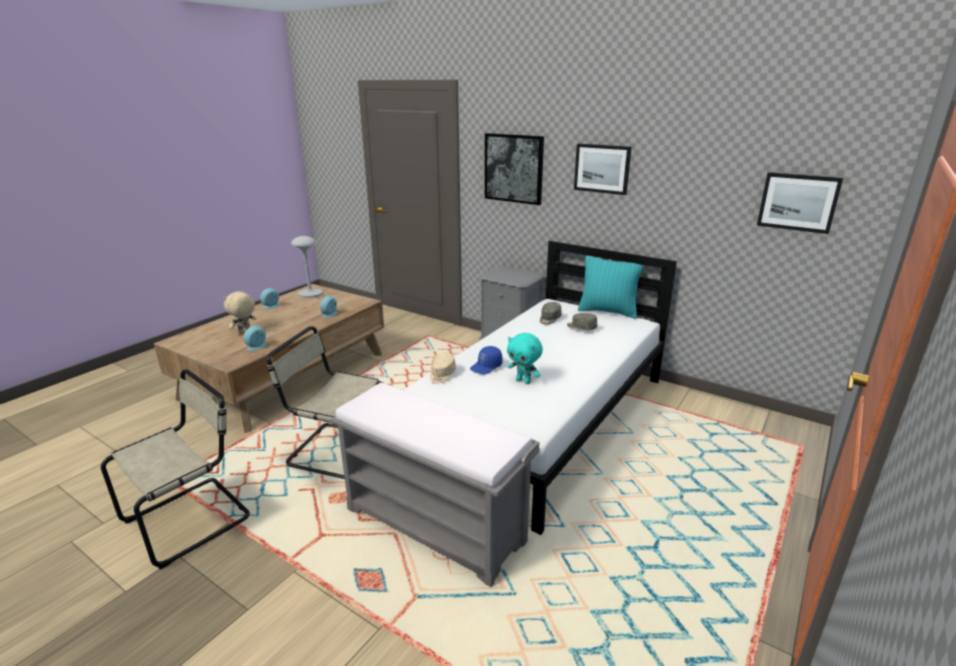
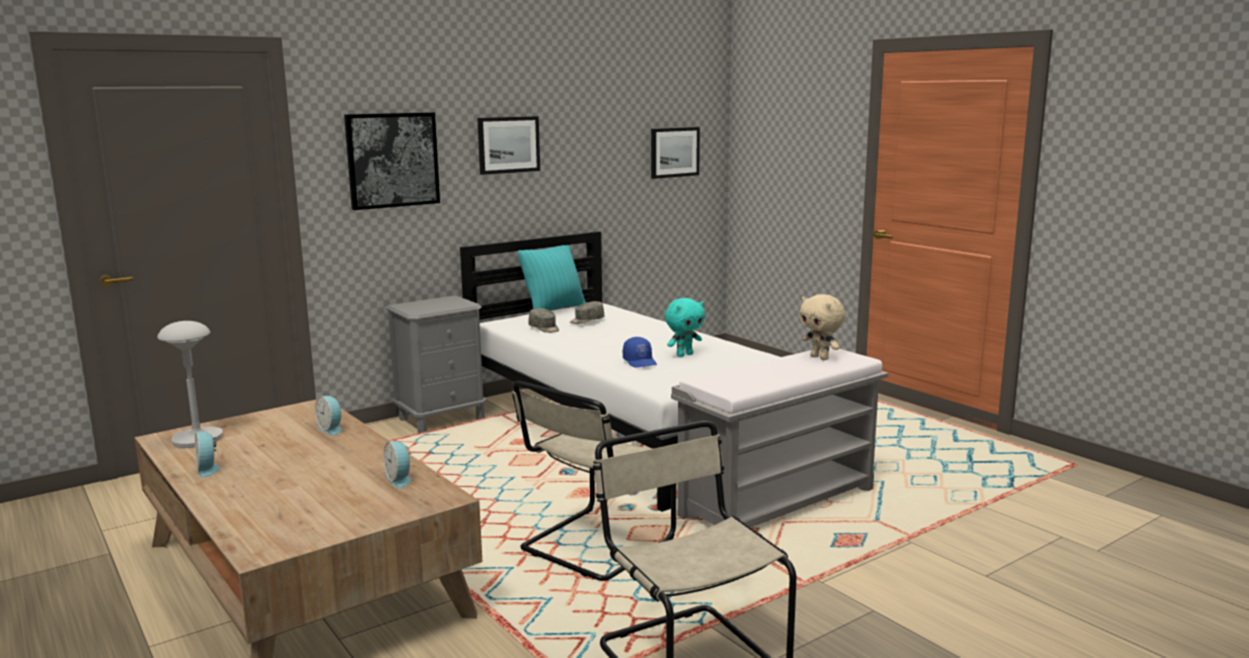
camera: 70 degrees left, 10 degrees down
(244, 331) = (310, 490): beige plush toy -> beige plush toy (820, 358)
(442, 374) = (641, 379): beige cap -> none

